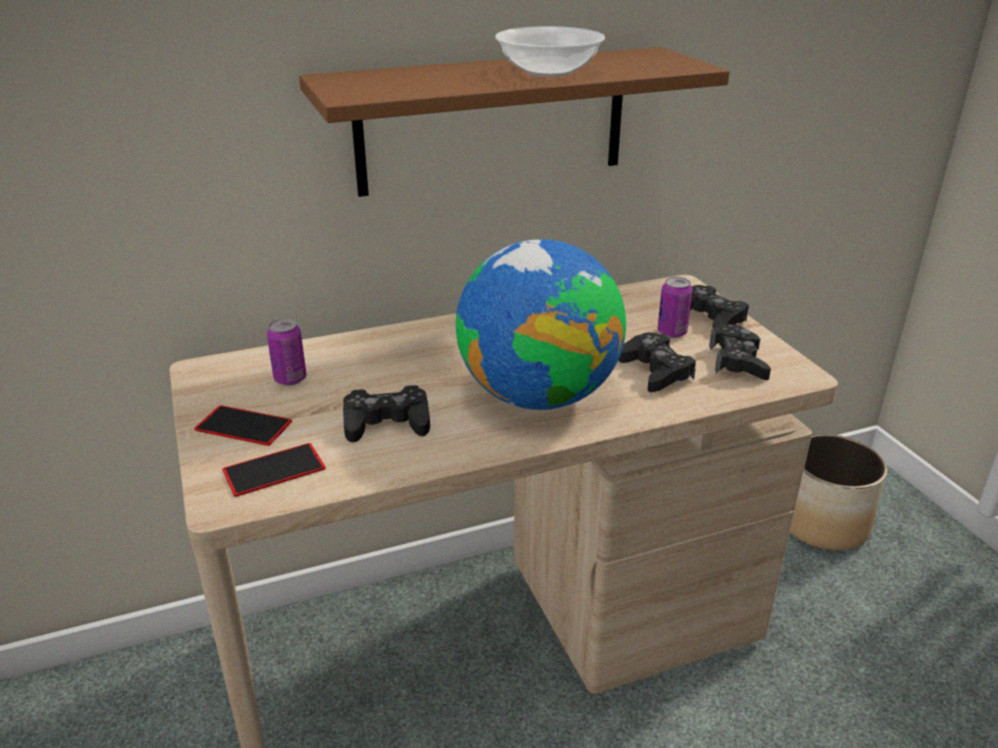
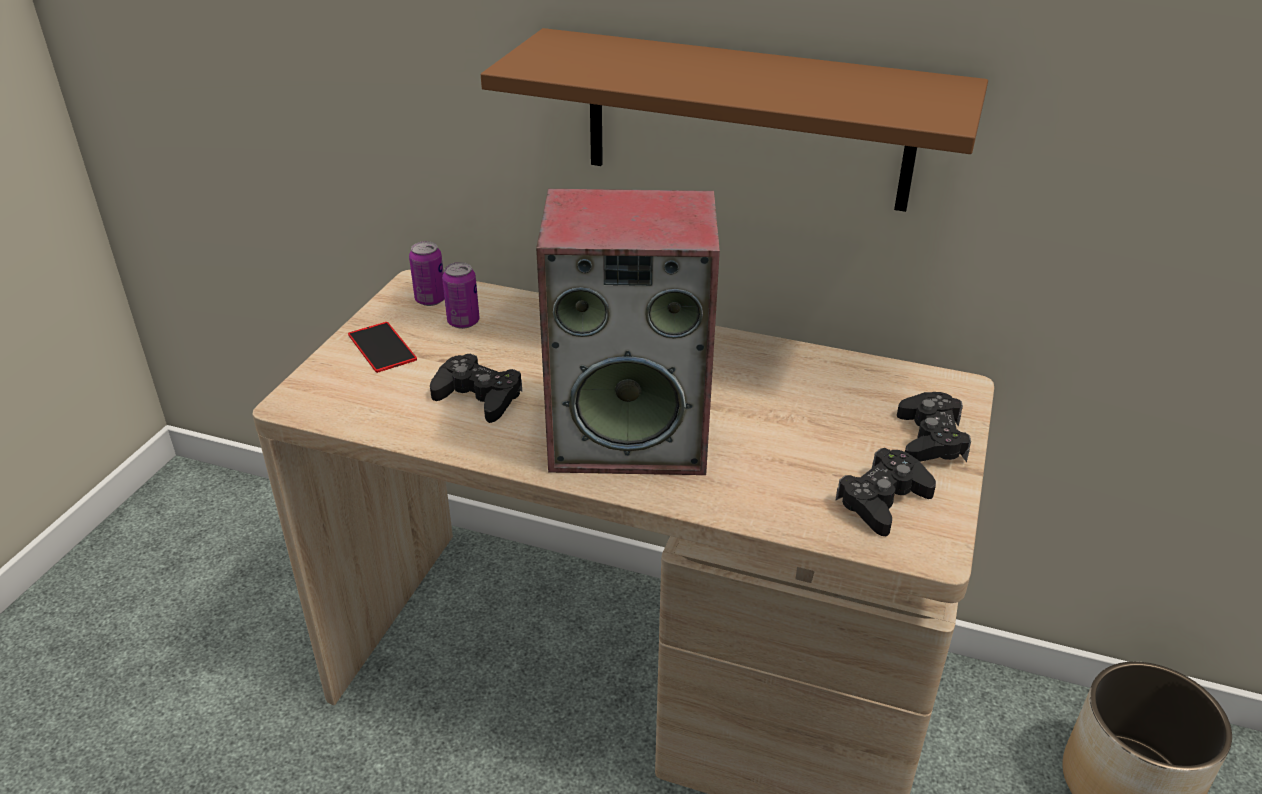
camera: 40 degrees right, 5 degrees up
(274, 469) = (355, 394): phone -> none
(538, 396) = (631, 435): globe -> speaker
(549, 71) = (764, 84): bowl -> none
(655, 371) = (778, 466): black game controller -> none
(672, 332) = (860, 435): can -> can (430, 300)

